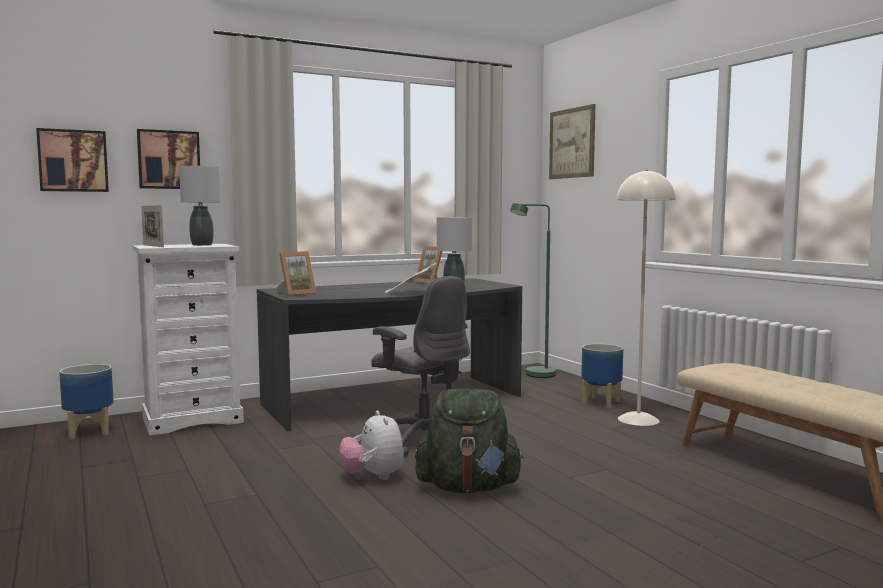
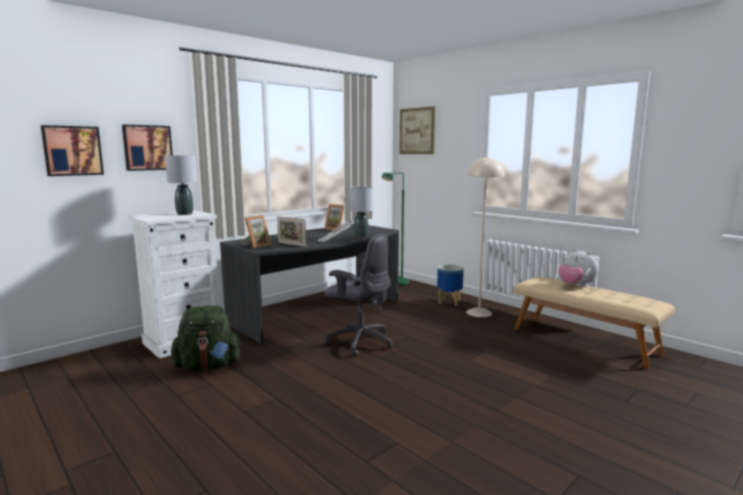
camera: 15 degrees left, 5 degrees up
(89, 432) = (107, 360): planter -> none
(153, 246) = (149, 217): picture frame -> picture frame (291, 244)
(373, 477) = (346, 374): plush toy -> plush toy (576, 286)
(468, 487) = (412, 375): green backpack -> green backpack (208, 367)

